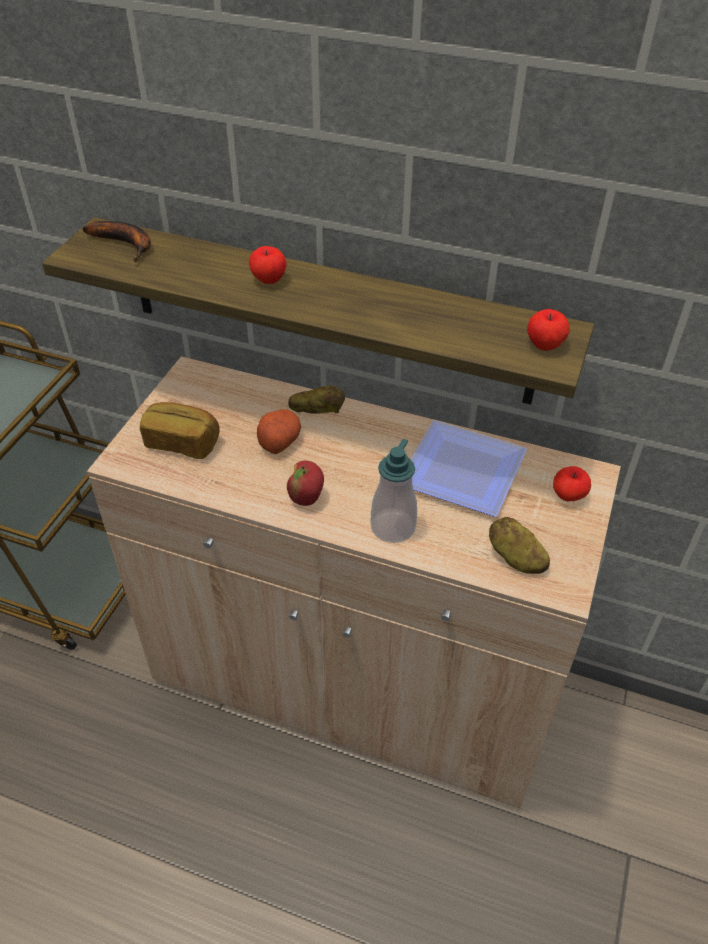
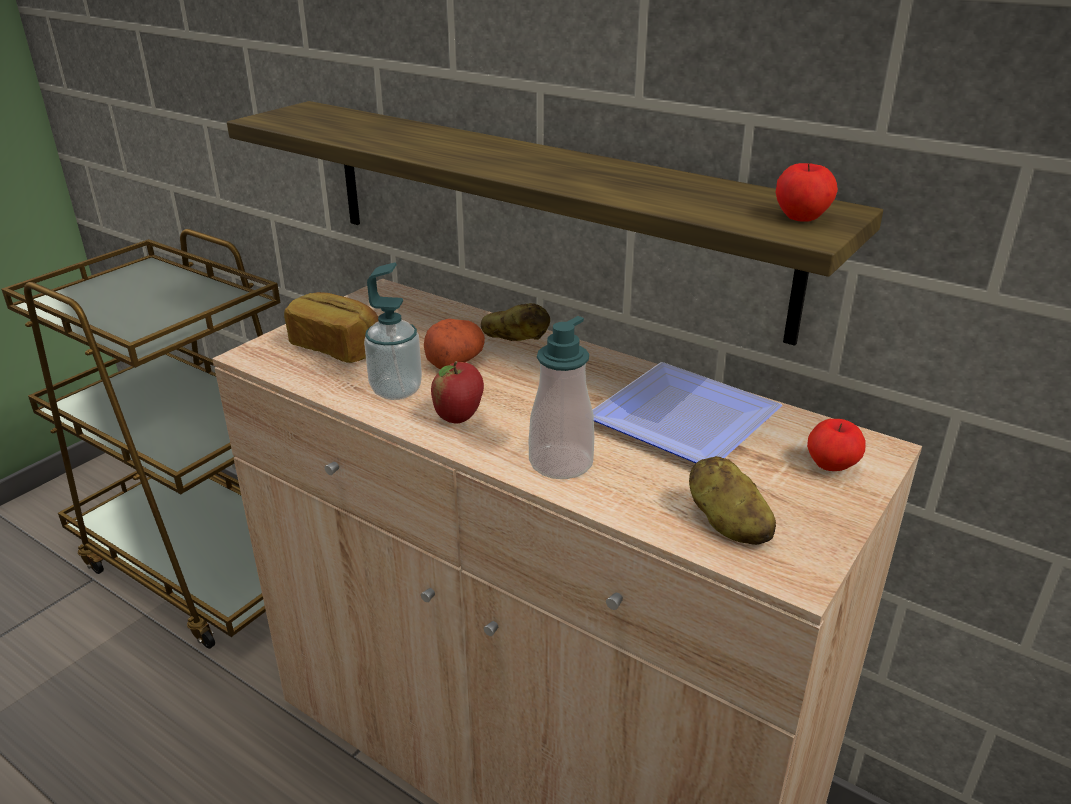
camera: 15 degrees right, 15 degrees down
(126, 244) = (326, 116): banana -> none
(248, 479) = (396, 390): none -> soap dispenser
(268, 280) = (466, 147): apple -> none

